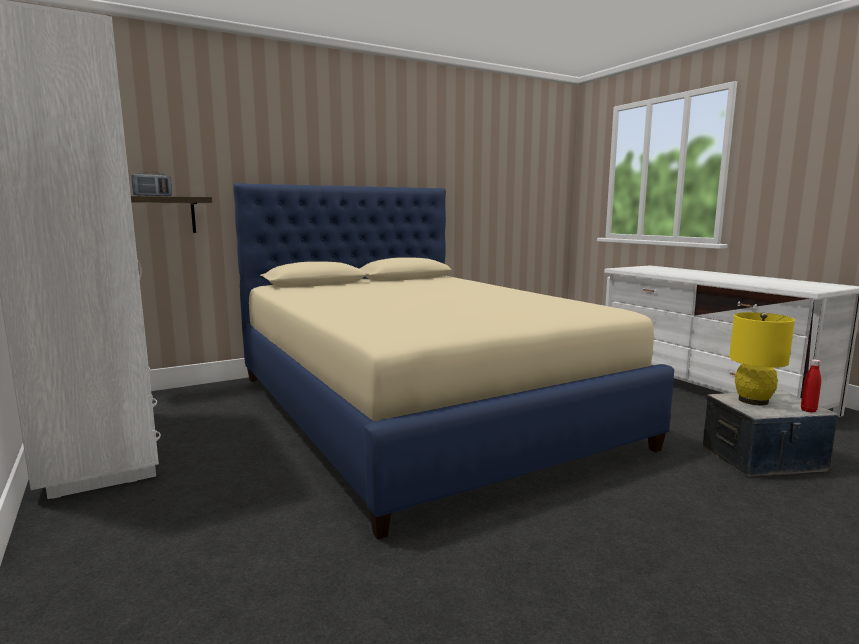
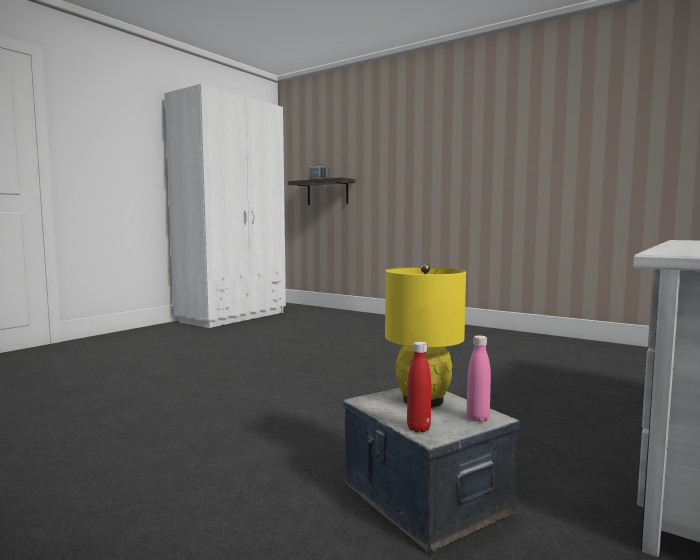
camera: 65 degrees right, 5 degrees down
(419, 408) = (372, 350): beige bed -> none
(785, 396) = (477, 418): none -> pink bottle

